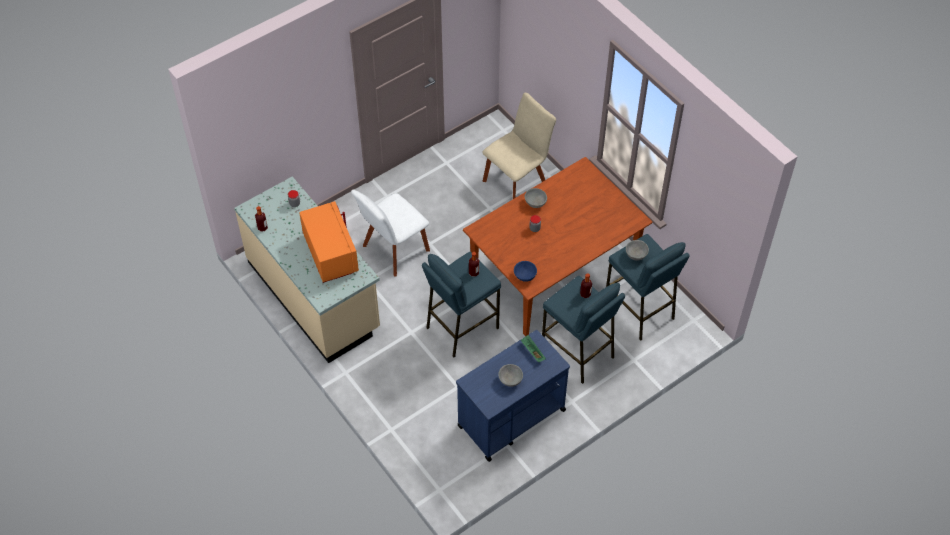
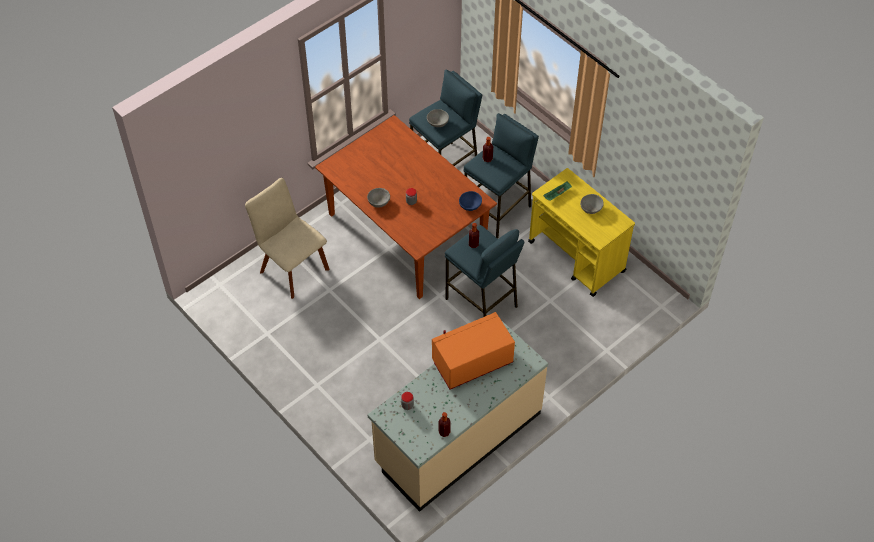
camera: 95 degrees left, 0 degrees up
(393, 250) = (391, 371): white chair -> none
(510, 418) = (577, 257): blue cart -> yellow cart

